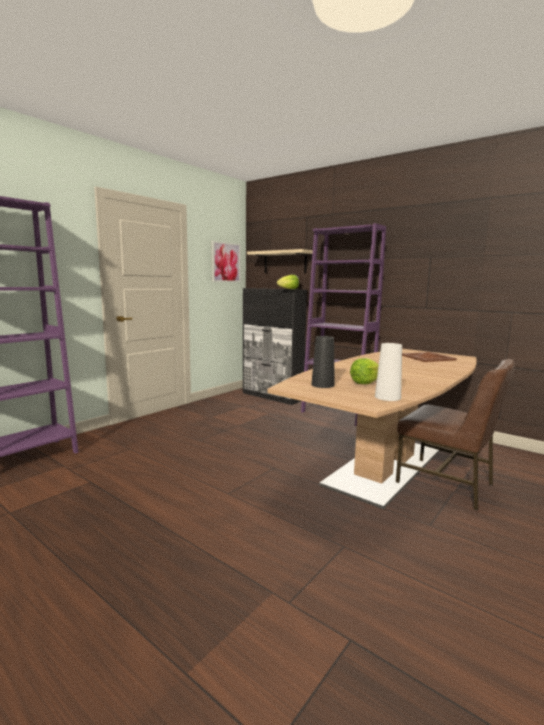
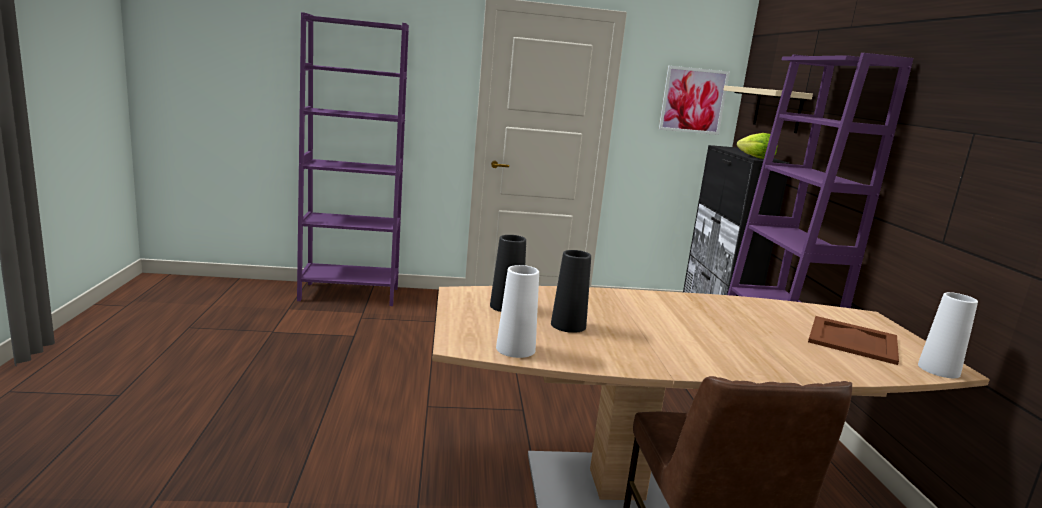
camera: 45 degrees right, 5 degrees up
(365, 382) = (568, 325): lettuce -> black vase
(464, 358) = (938, 369): none -> white vase

